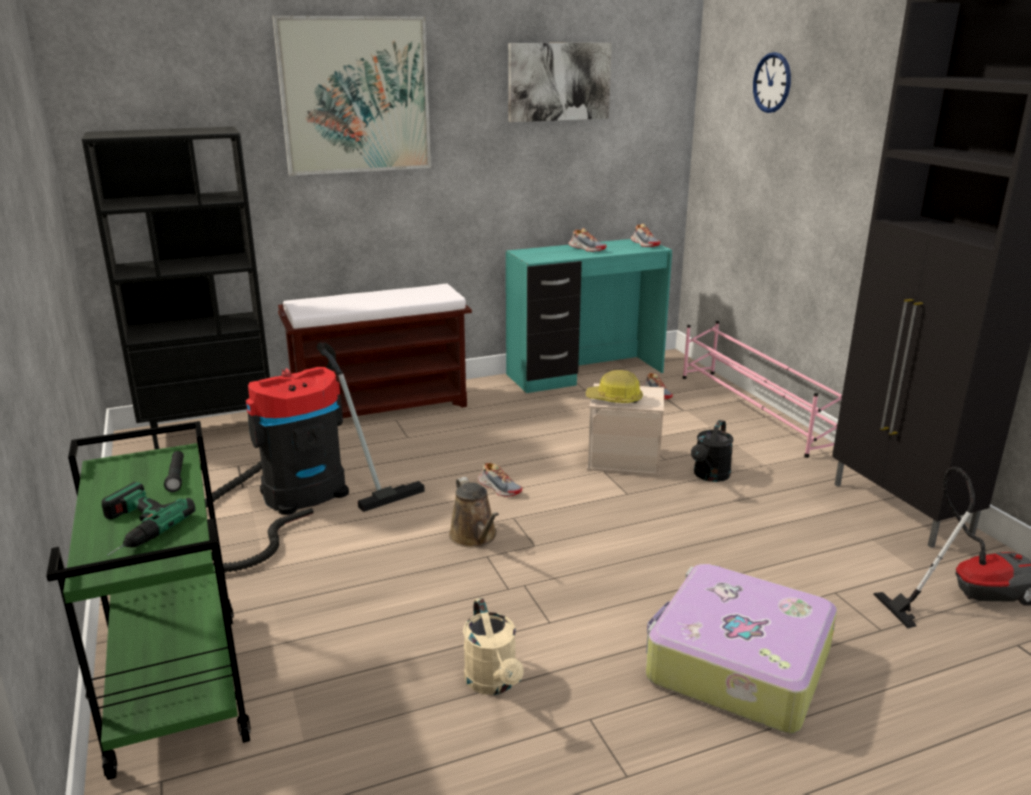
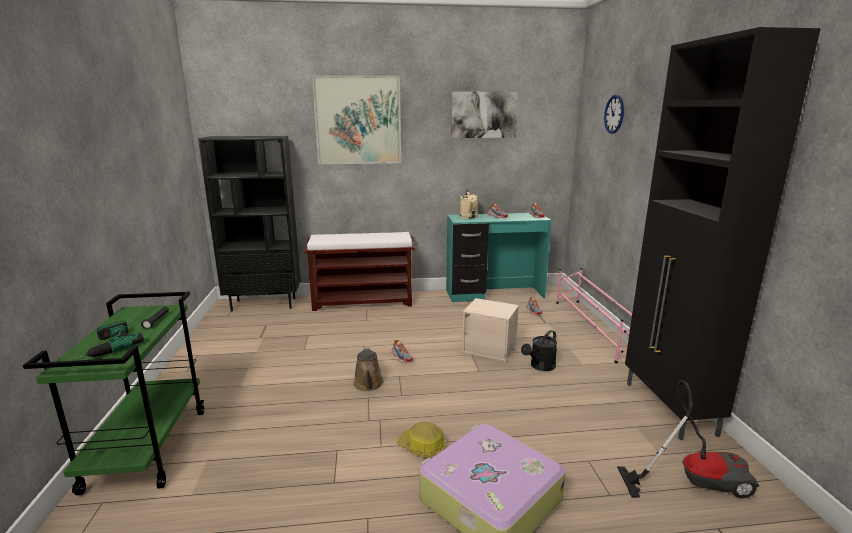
camera: 15 degrees right, 5 degrees down
(296, 498) = (284, 347): vacuum cleaner -> none
(494, 683) = (322, 480): beige watering can -> beige watering can (469, 217)
(614, 399) = (481, 309): hard hat -> hard hat (422, 447)

